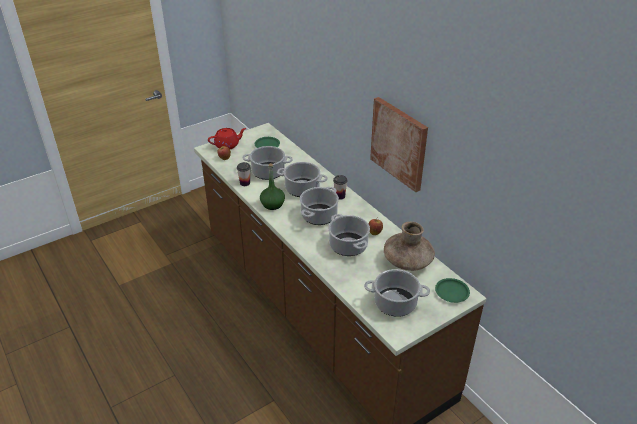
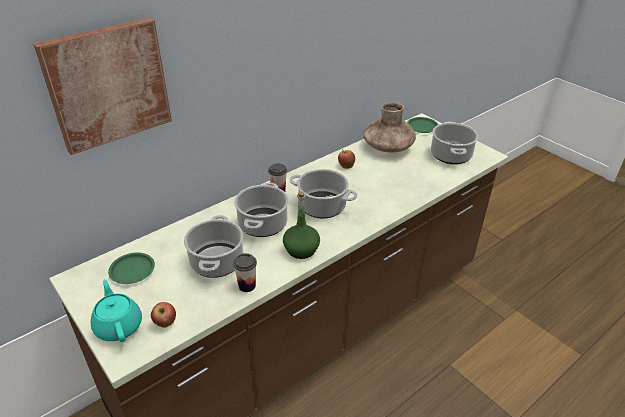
camera: 95 degrees left, 0 degrees up
(227, 145) = (118, 325): red teapot -> turquoise teapot
(348, 246) = (374, 183): cooking pot -> none
(399, 143) = (317, 61): picture -> picture (108, 85)

